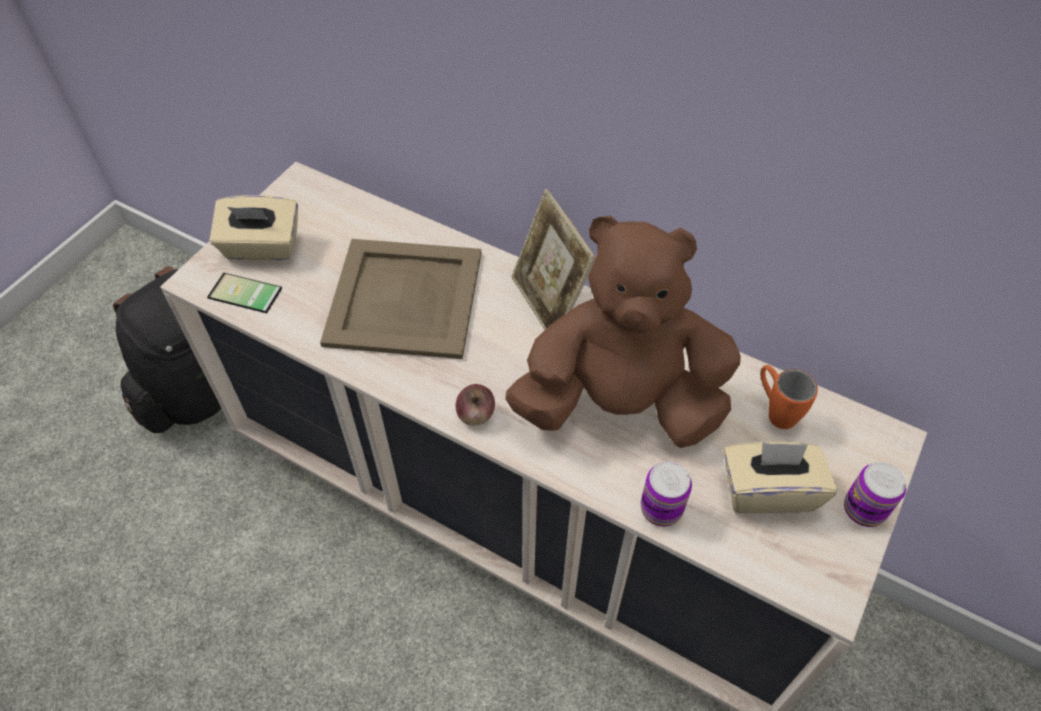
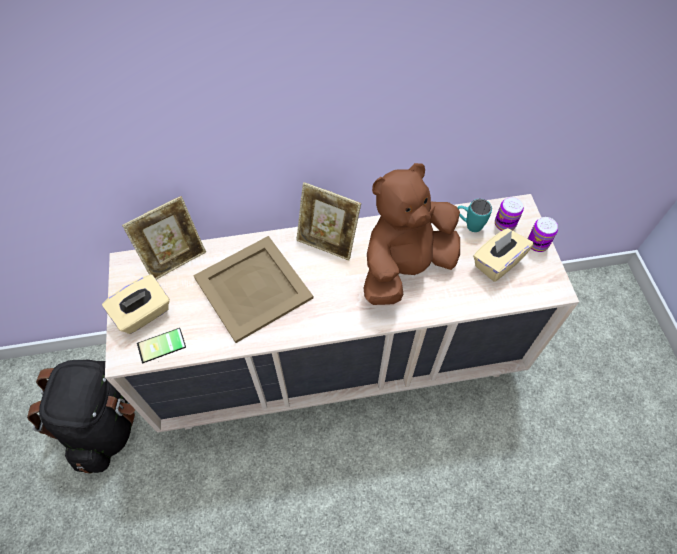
camera: 40 degrees left, 5 degrees up
(354, 209) = (175, 258): none -> picture frame
(476, 414) = (347, 320): apple -> none
(661, 508) = (465, 302): can -> can (504, 224)
(775, 411) = (469, 225): orange mug -> turquoise mug

